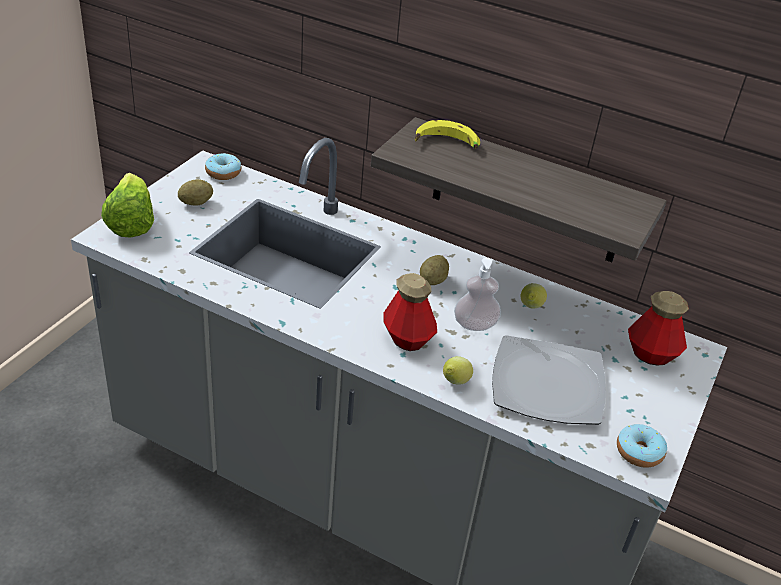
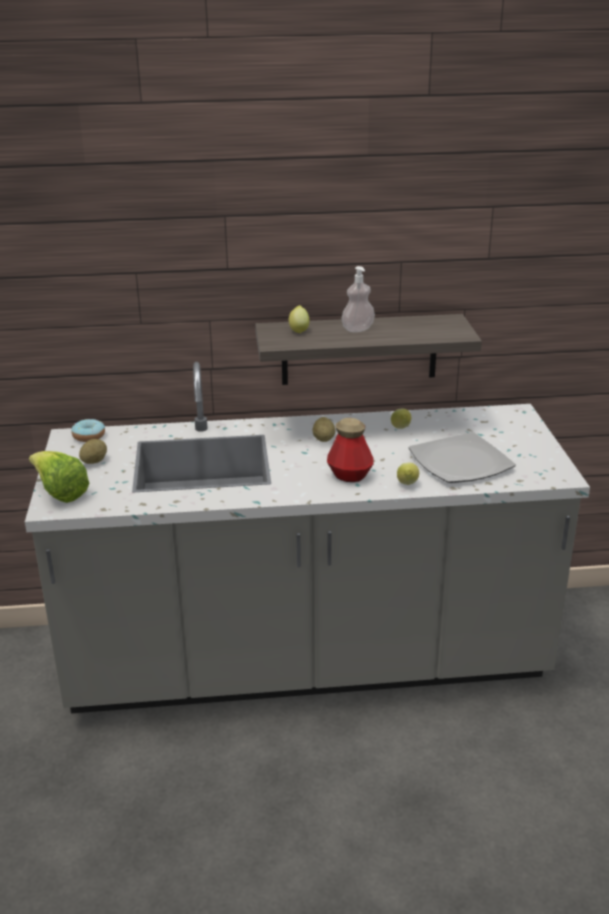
camera: 30 degrees left, 10 degrees down
(446, 145) = (299, 330): banana -> lemon
(475, 324) = (380, 451): soap dispenser -> soap dispenser (358, 329)
(639, 452) = (548, 471): donut -> none
(651, 354) = (496, 423): bottle -> none

